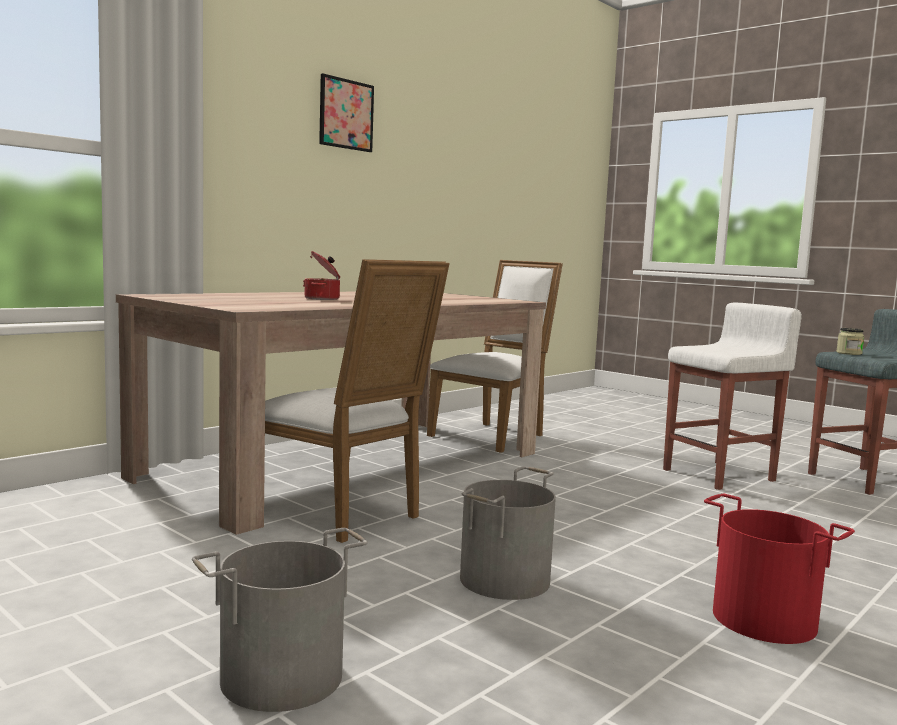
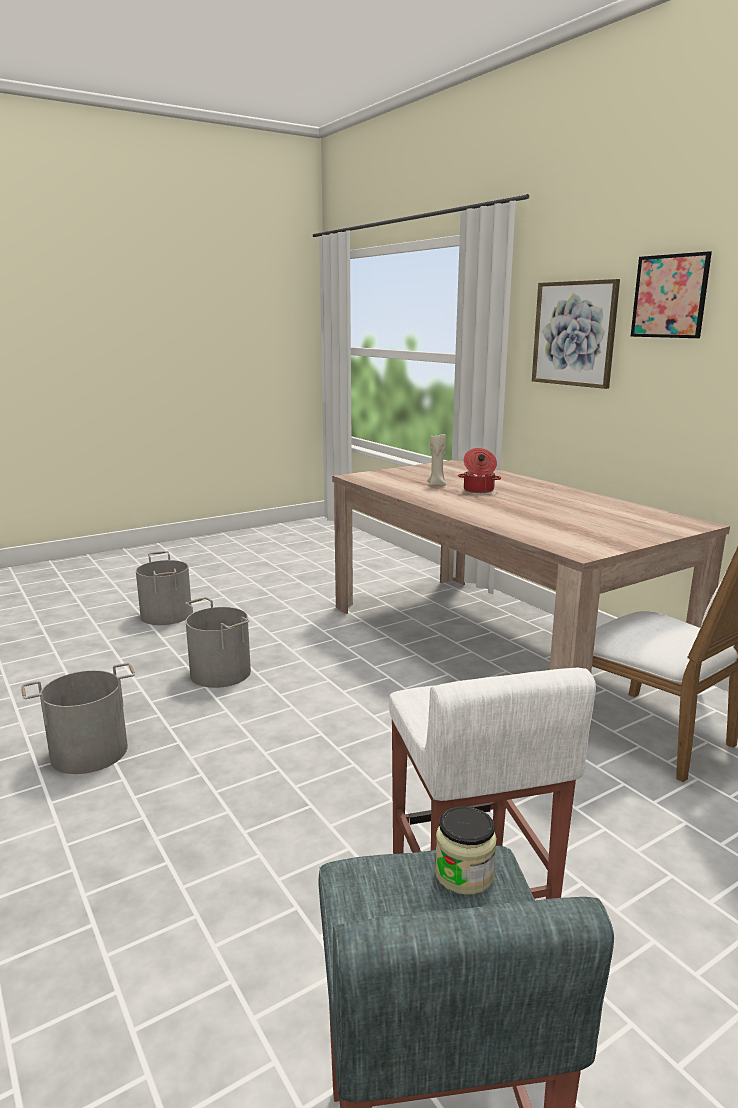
camera: 105 degrees right, 10 degrees up
(260, 133) = (574, 333): none -> picture
(297, 301) = (437, 485): none -> beige candle
(343, 515) = (362, 636): white chair -> none
(763, 620) = (89, 751): red bucket -> grey bucket

